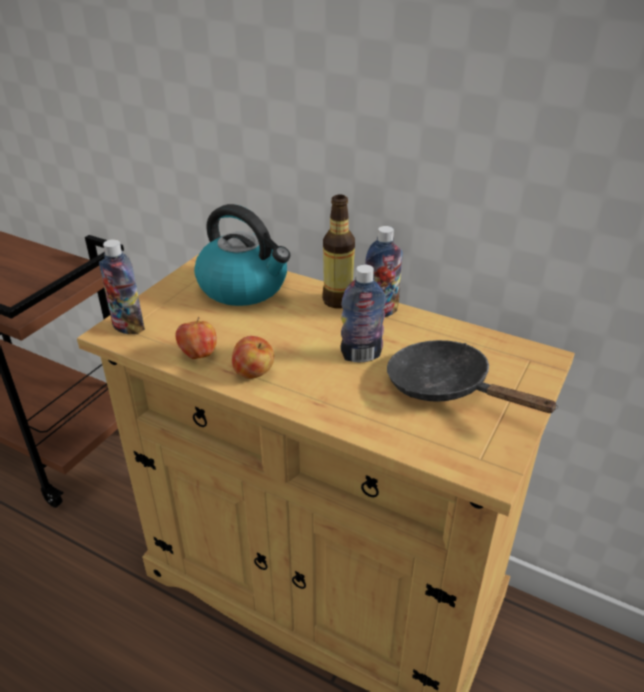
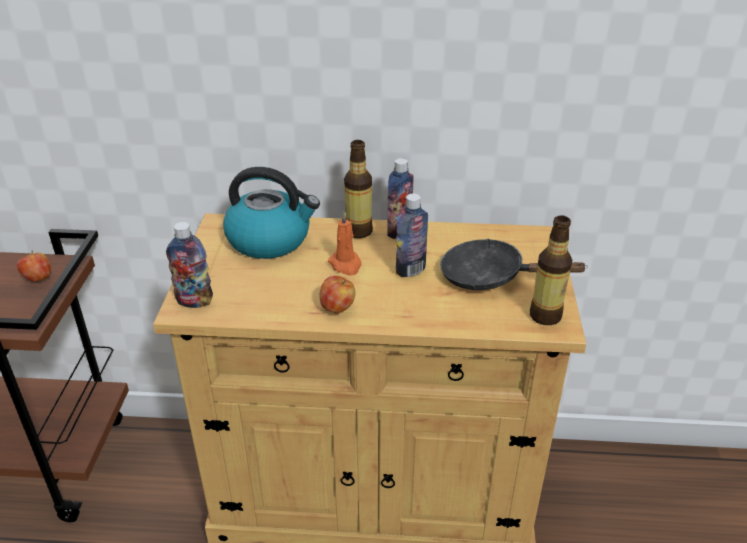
camera: 25 degrees left, 0 degrees up
(198, 355) = (278, 306): apple -> apple (38, 279)
(297, 331) = (346, 265): none -> orange candle
(481, 453) = (545, 316): none -> bottle

